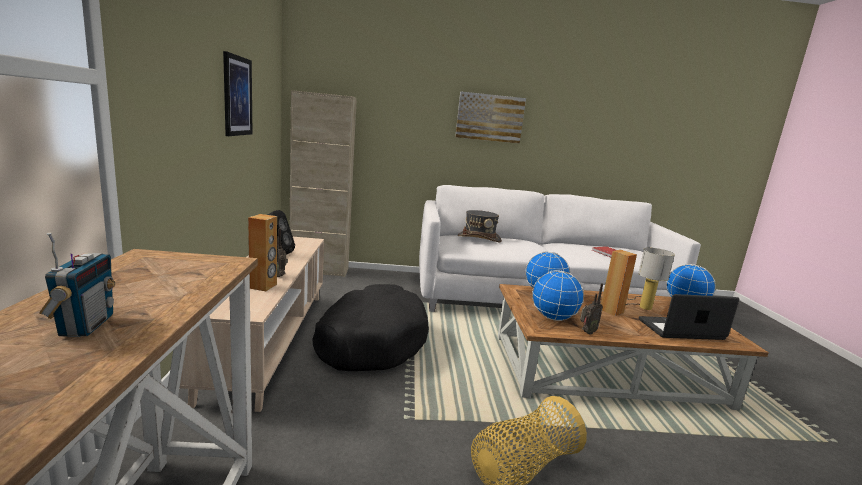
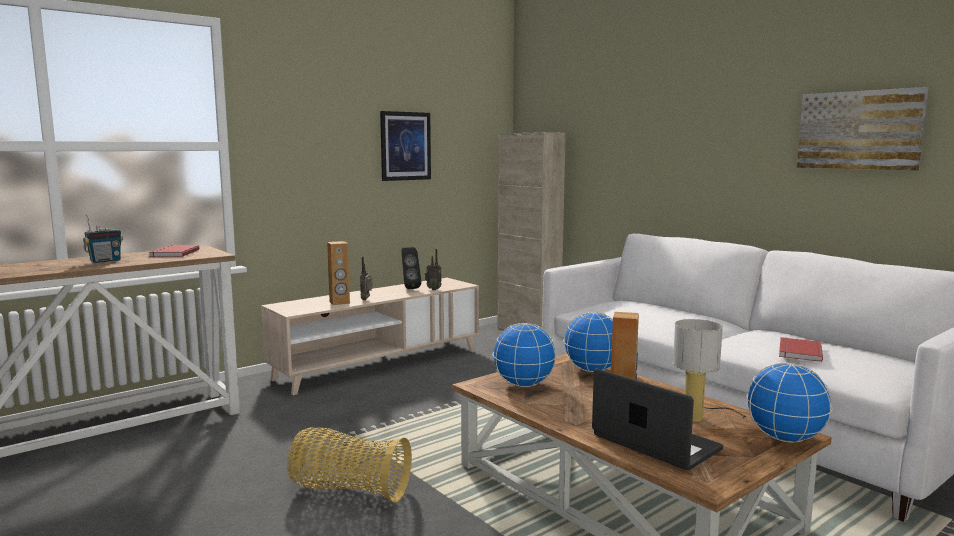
camera: 55 degrees right, 5 degrees down
(145, 275) = (173, 253): none -> red book
(370, 341) = (442, 388): black dog bed -> none
(479, 238) = (634, 305): grey hat -> none
(489, 118) = (711, 138): picture -> picture (859, 130)
(586, 332) = (517, 402): radio -> radio (434, 289)

